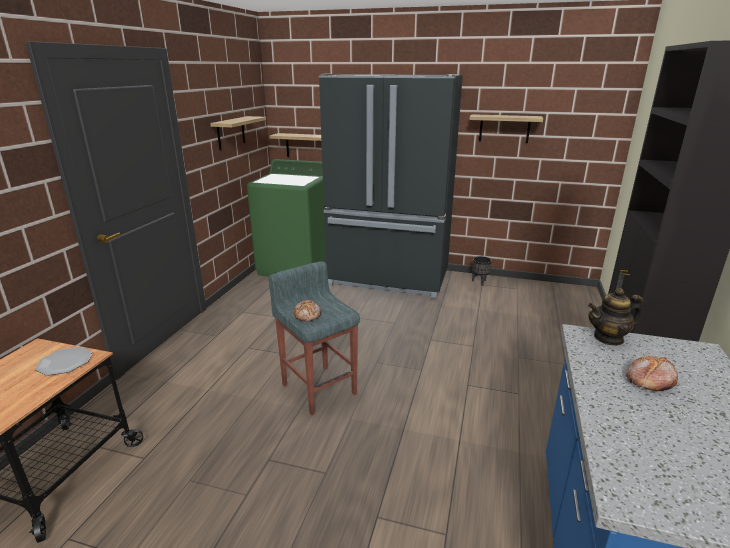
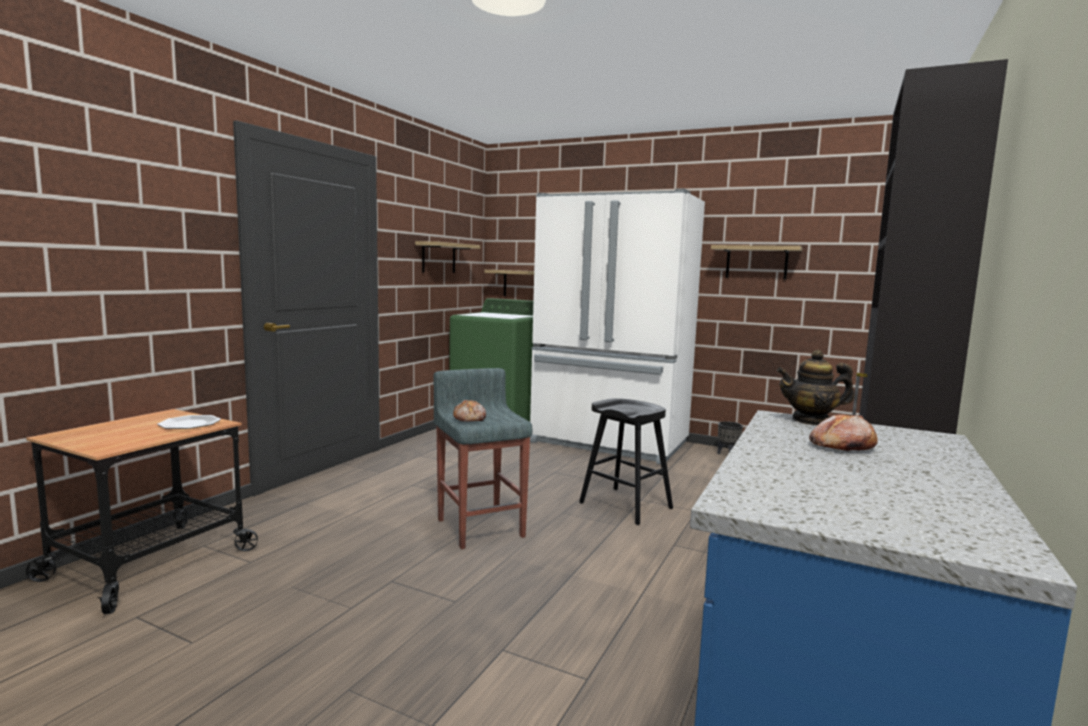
camera: 10 degrees right, 15 degrees down
(388, 279) = (609, 443): black fridge -> white fridge
(421, 347) = (625, 505): none -> black stool

